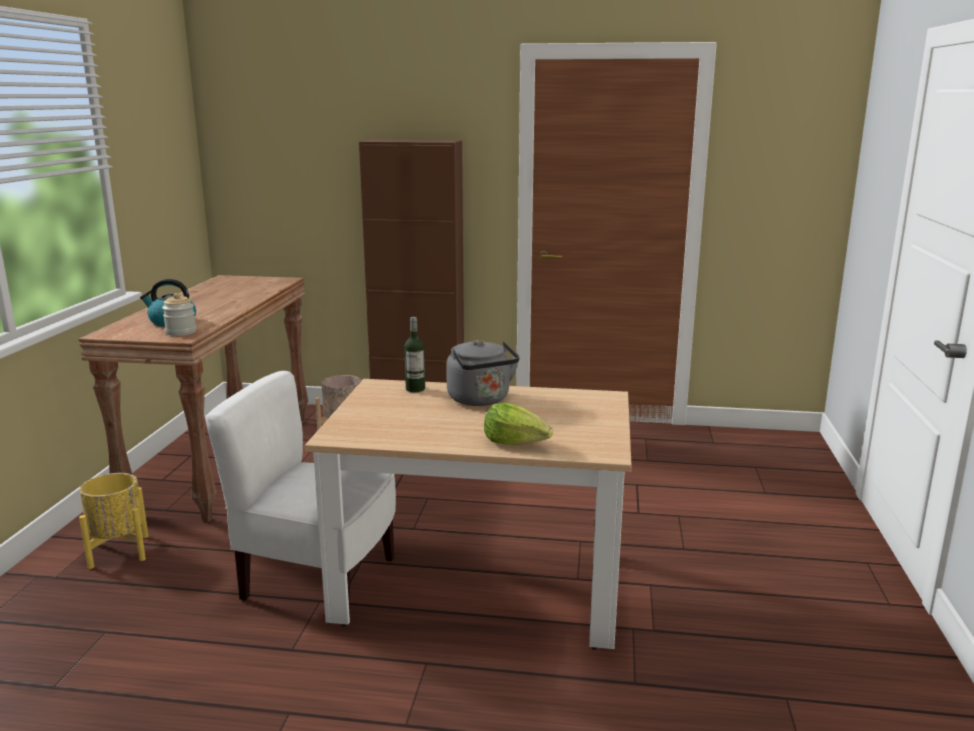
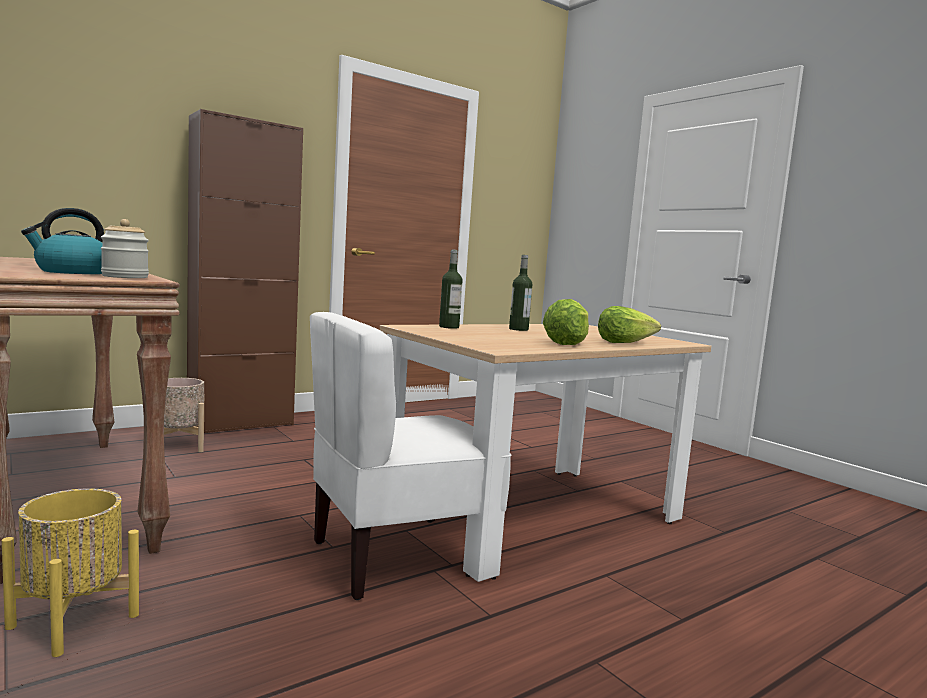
camera: 45 degrees left, 10 degrees down
(438, 435) = (567, 343): none -> lettuce
(481, 400) = (518, 329): grey kettle -> bottle

